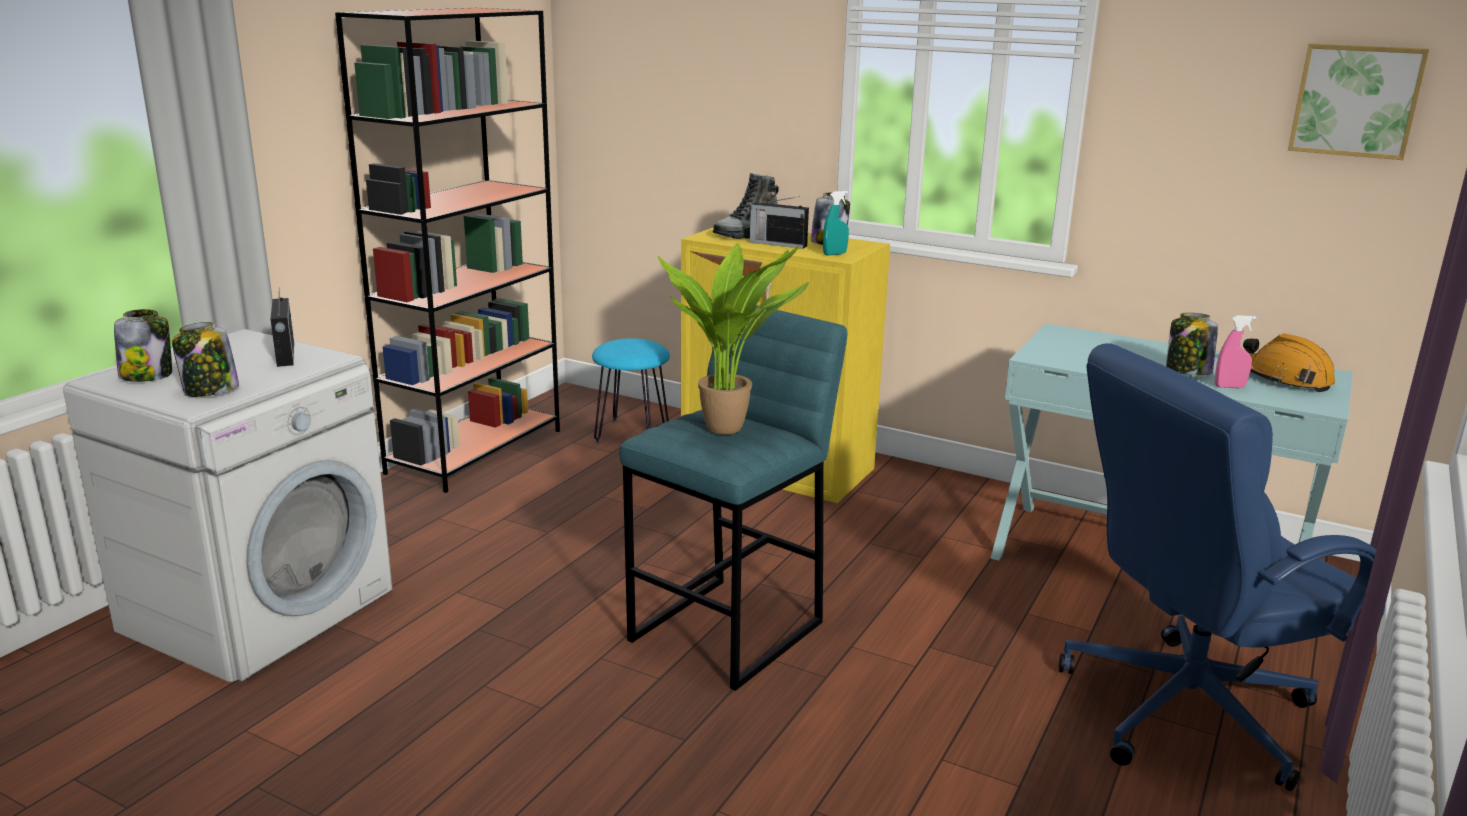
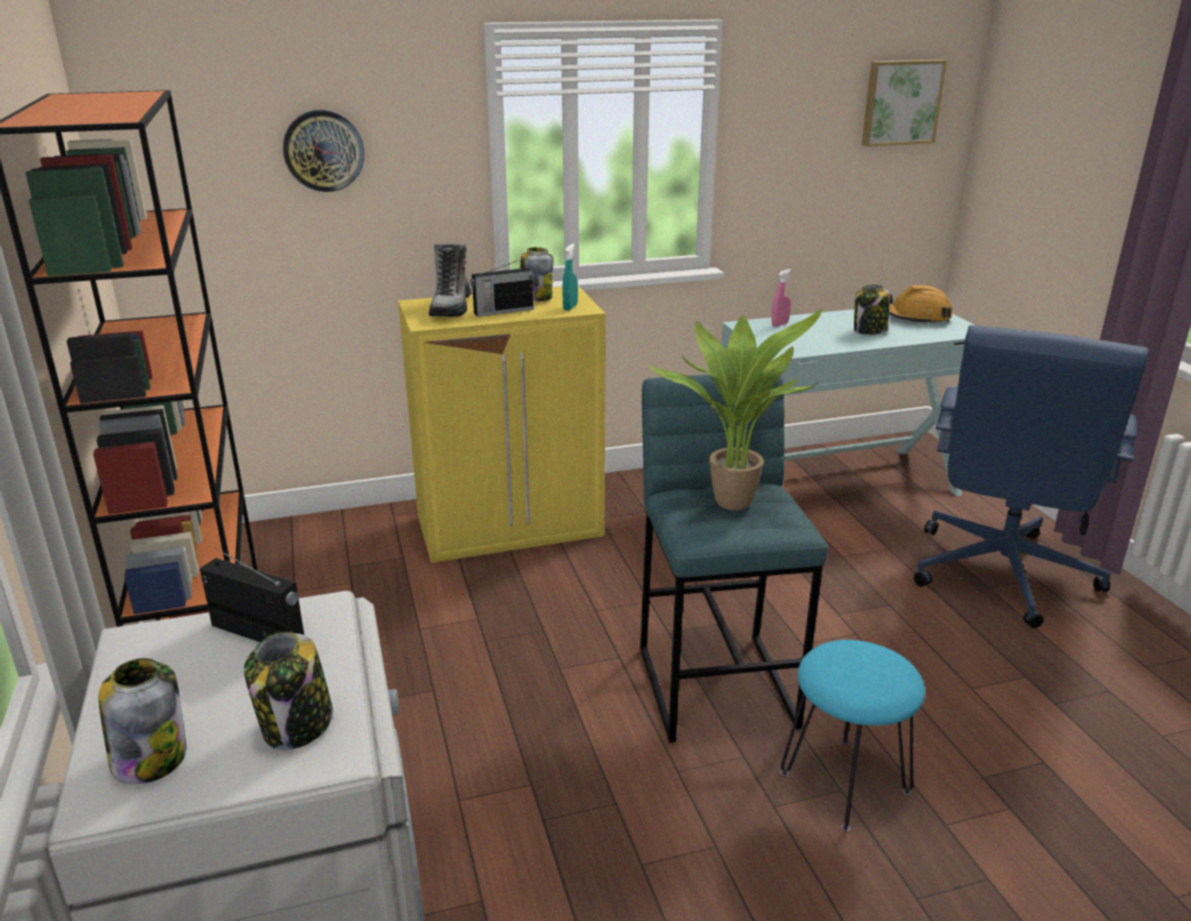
camera: 45 degrees left, 5 degrees up
(632, 434) = (337, 555): turquoise stool -> turquoise stool (845, 782)
(706, 81) = (323, 151): none -> wall clock
(1229, 387) = (910, 334): pink spray bottle -> pink spray bottle (780, 324)

